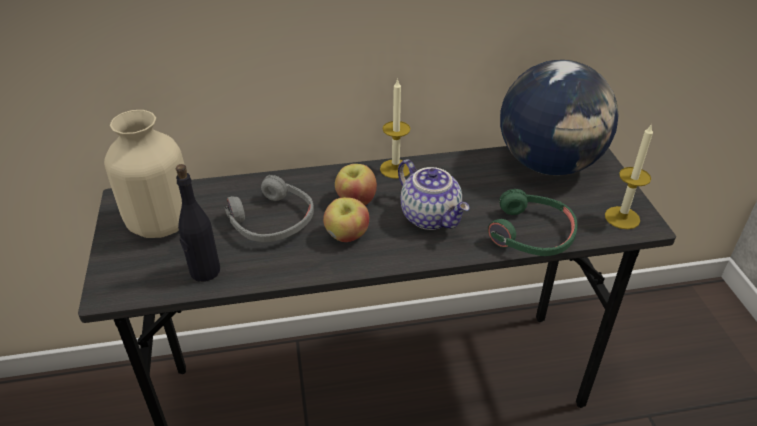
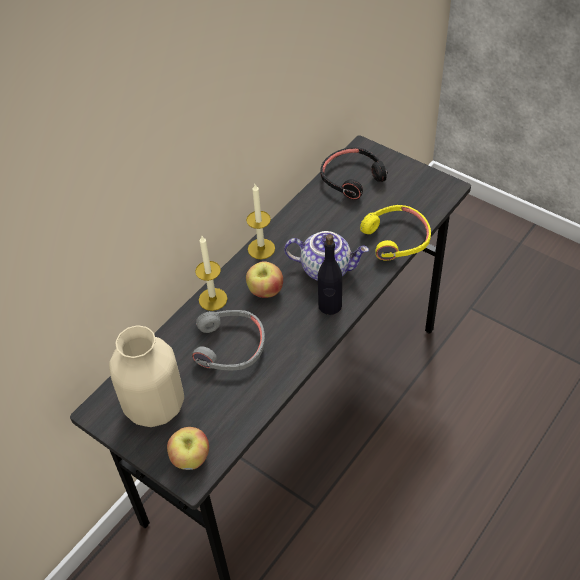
camera: 40 degrees left, 10 degrees up
(204, 271) = (234, 413): black bottle -> black bottle (330, 306)
(347, 236) = (292, 320): apple -> apple (191, 458)
(532, 234) = (396, 238): green headphones -> yellow headphones
(549, 164) = (352, 178): globe -> black headphones
(622, 218) = (432, 191): candle -> candle (213, 299)

